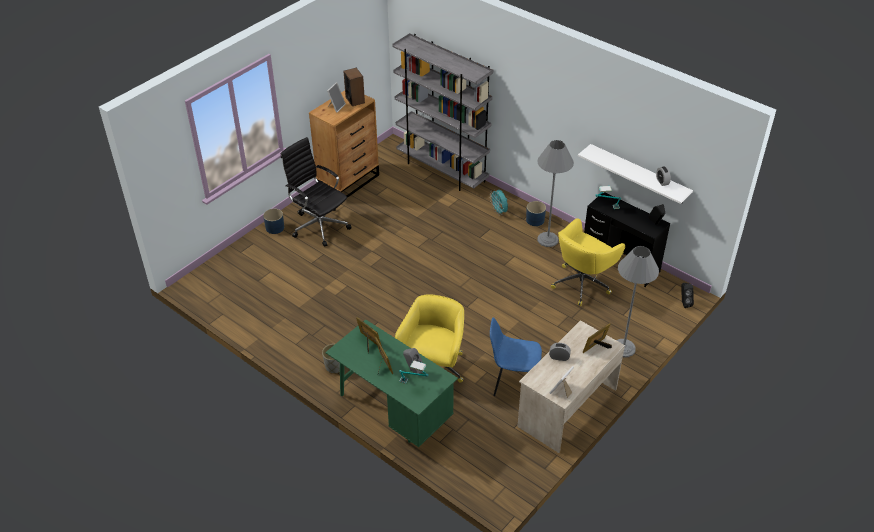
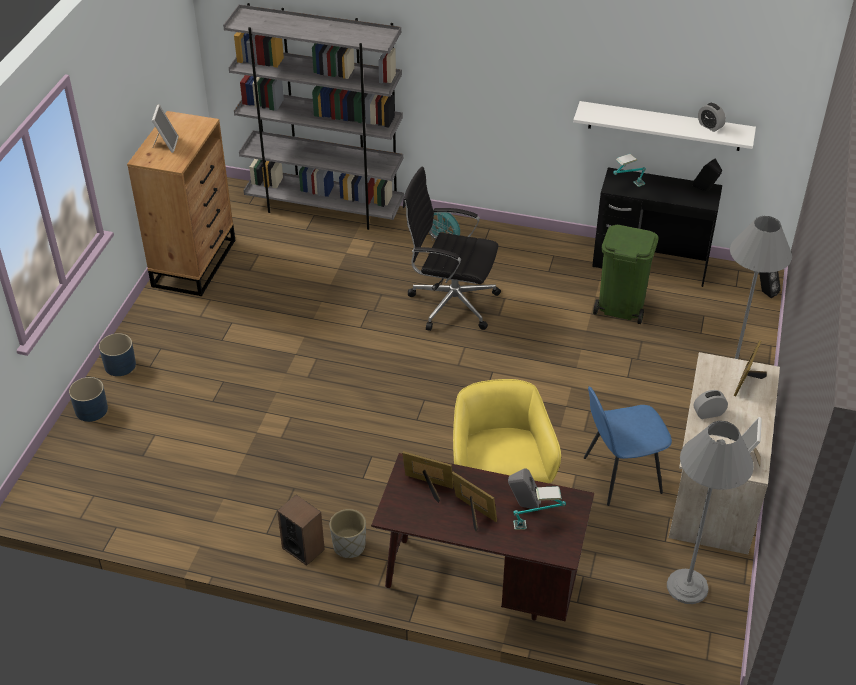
camera: 25 degrees left, 0 degrees up
(319, 225) = (189, 341): black office chair -> black office chair (450, 303)
(355, 100) = (189, 127): speaker -> speaker (303, 548)
(393, 411) = (480, 582): green desk -> brown desk
(535, 220) = (500, 240): blue planter -> blue planter (92, 410)
(548, 239) = (535, 262): grey floor lamp -> grey floor lamp (687, 587)
(582, 283) = (620, 307): yellow office chair -> green trash can

